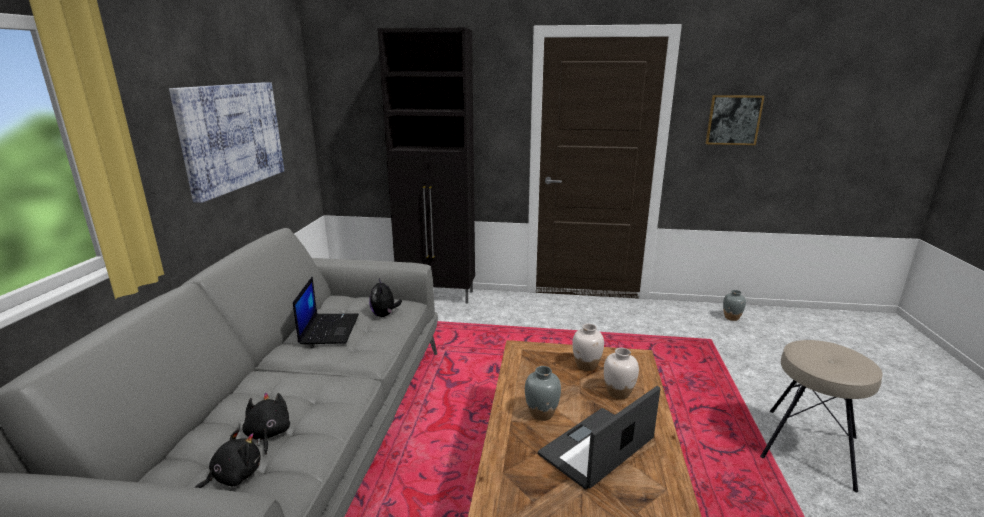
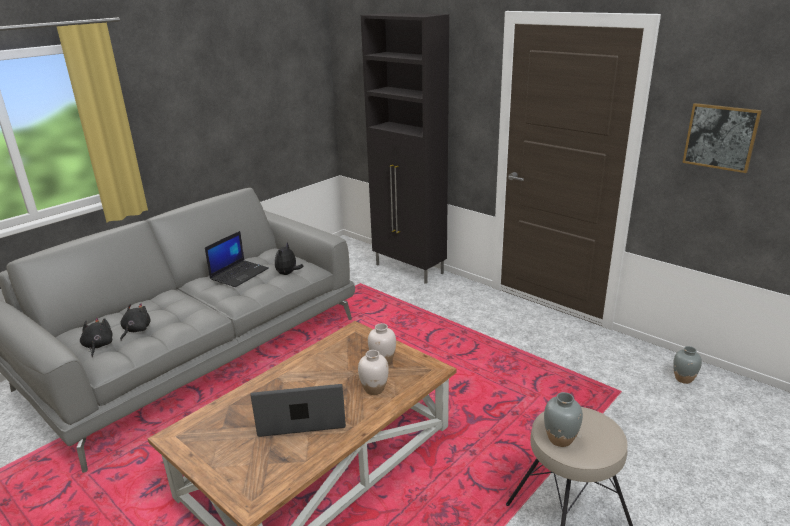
camera: 35 degrees right, 5 degrees up
(231, 136) = (230, 109): picture -> none
(233, 476) = (98, 346): black plush toy -> black plush toy turned 90 degrees counterclockwise
(541, 413) = (301, 381): grey vase -> grey vase (560, 439)

